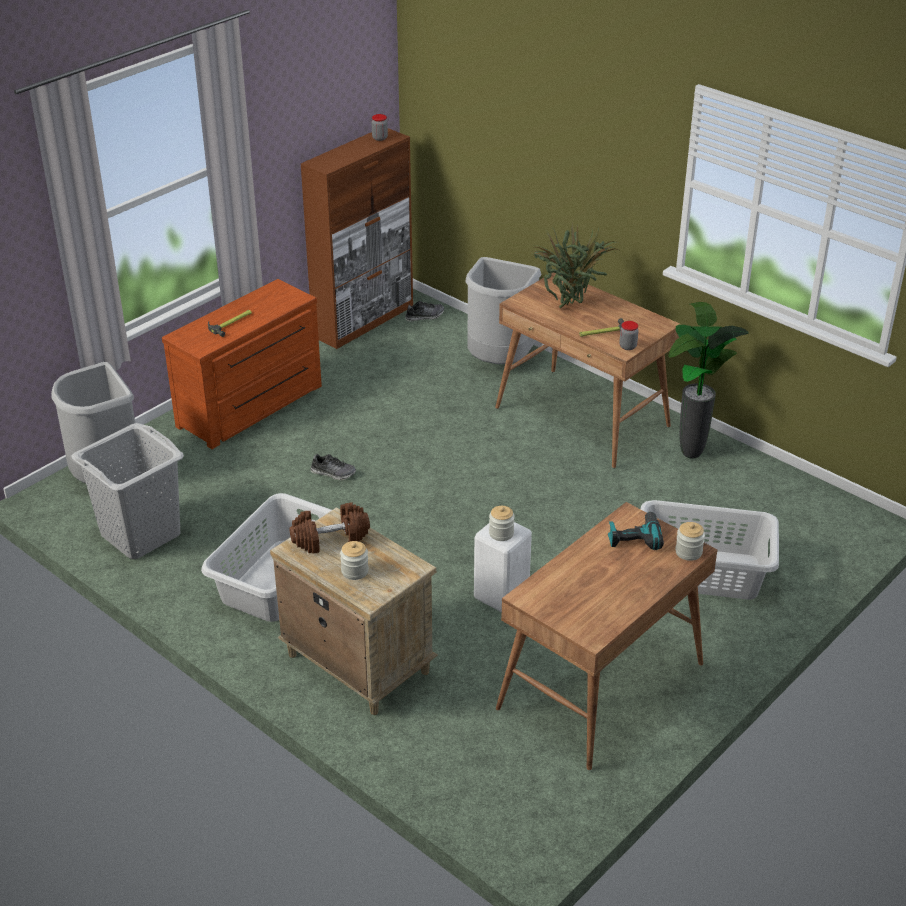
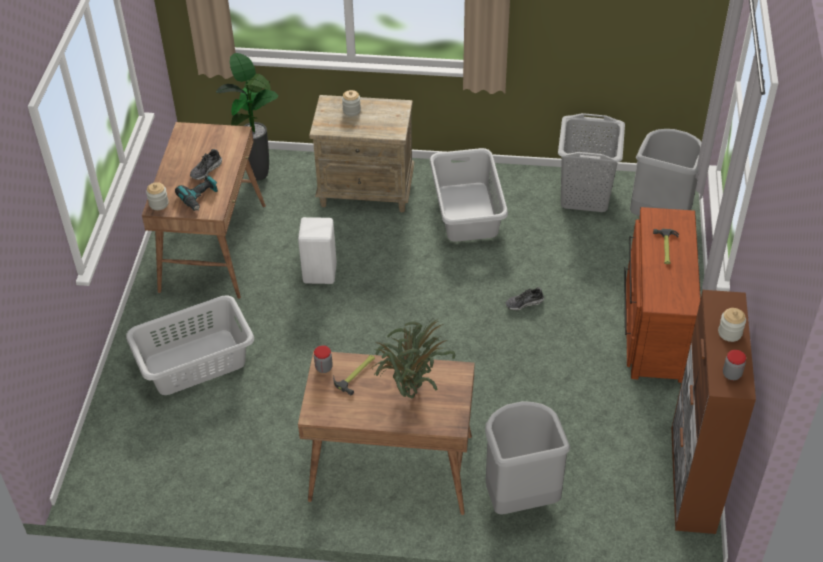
camera: 145 degrees right, 10 degrees up
(330, 540) = (385, 120): brown dumbbell -> none
(424, 316) = (648, 521): shoe -> shoe (206, 170)
(501, 533) = (315, 225): jar -> jar (730, 333)
(690, 456) = (270, 475): potted plant -> potted plant (260, 175)

